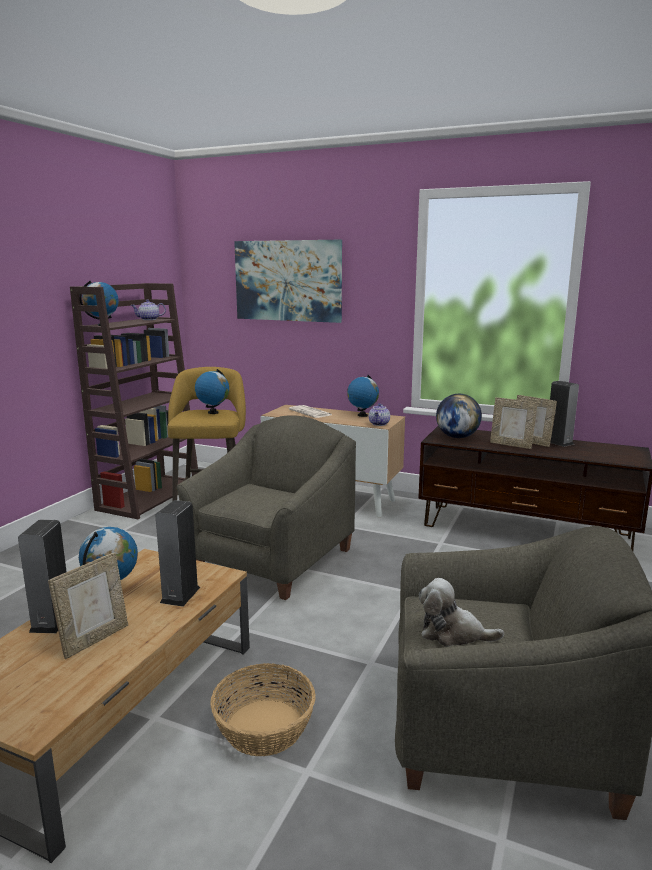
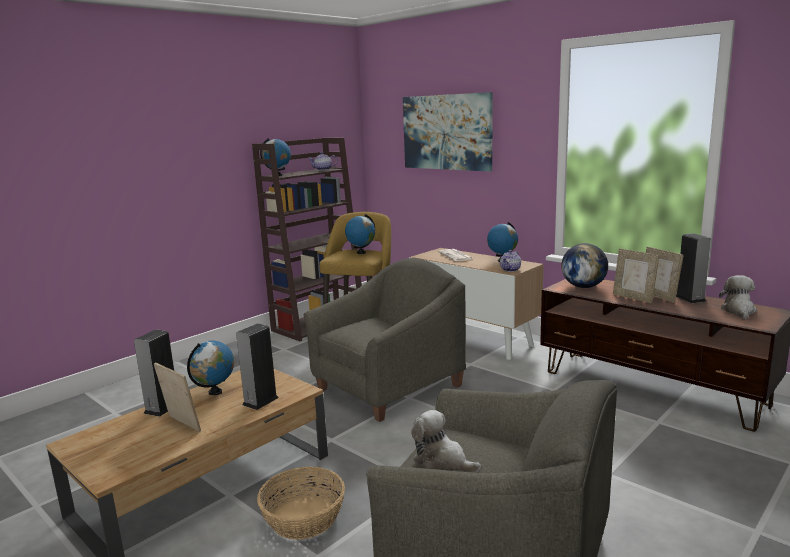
camera: 20 degrees right, 0 degrees up
(94, 639) = (181, 425): picture frame -> picture frame turned 105 degrees counterclockwise
(607, 451) = (738, 311): none -> plush toy

